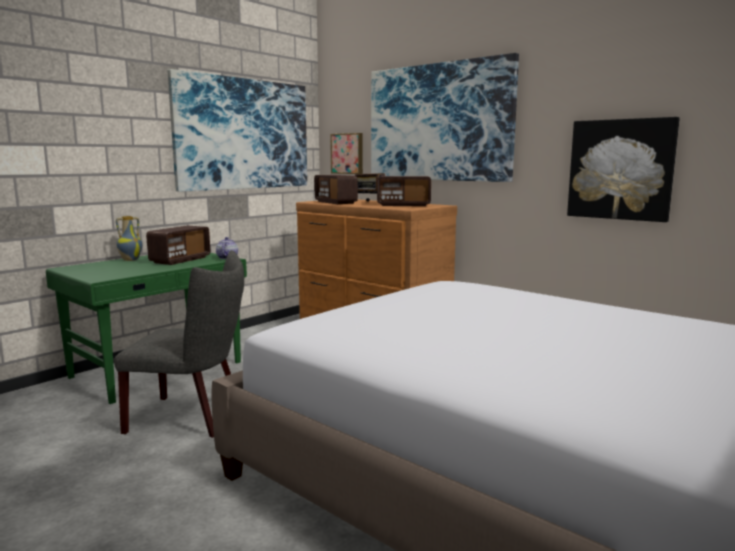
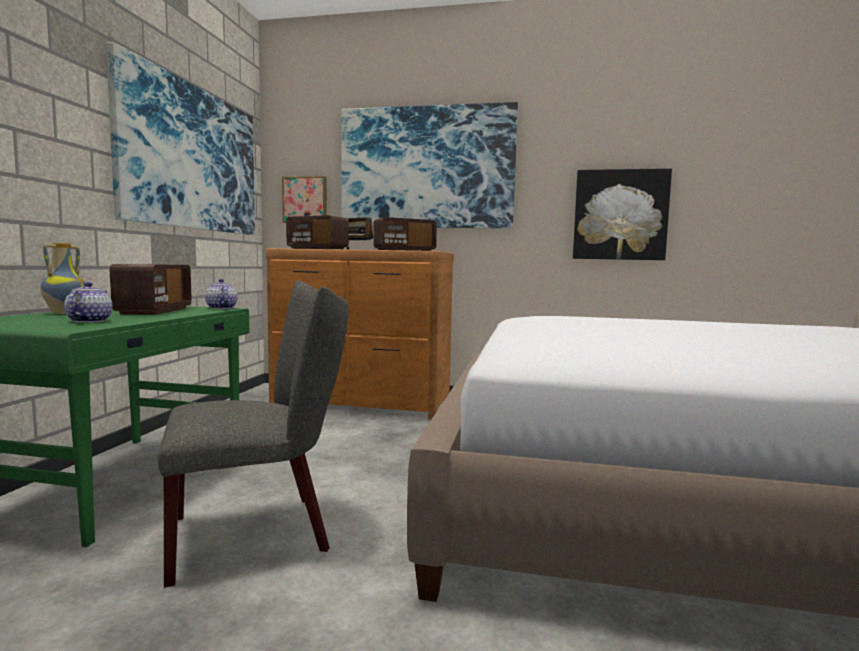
camera: 30 degrees left, 5 degrees down
(124, 270) = (89, 321): none -> teapot

